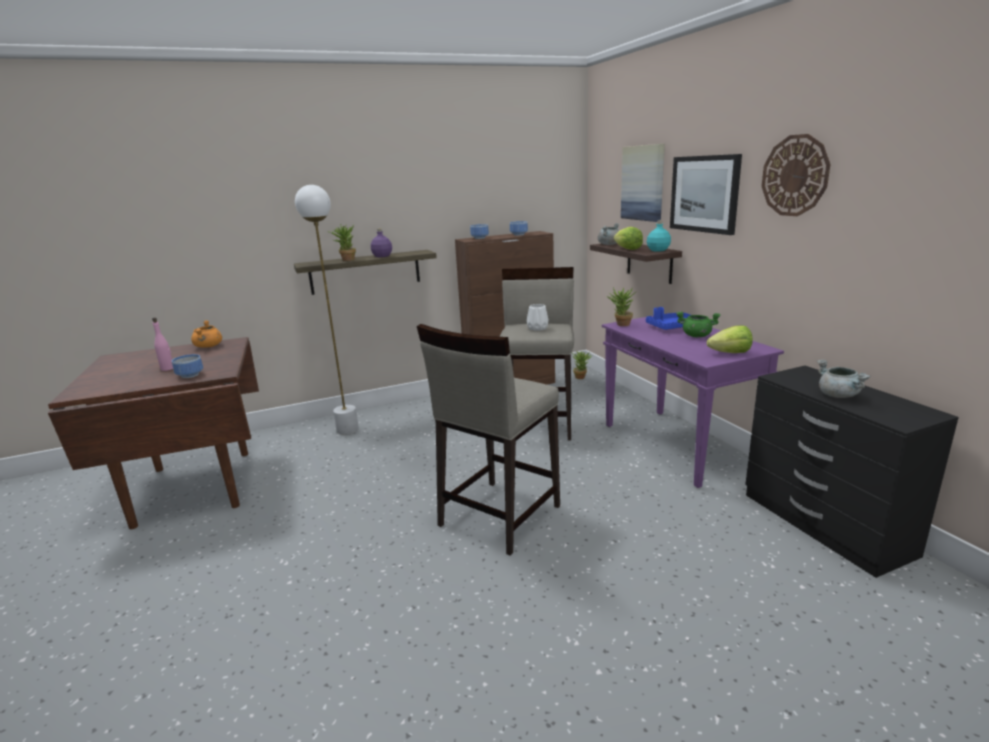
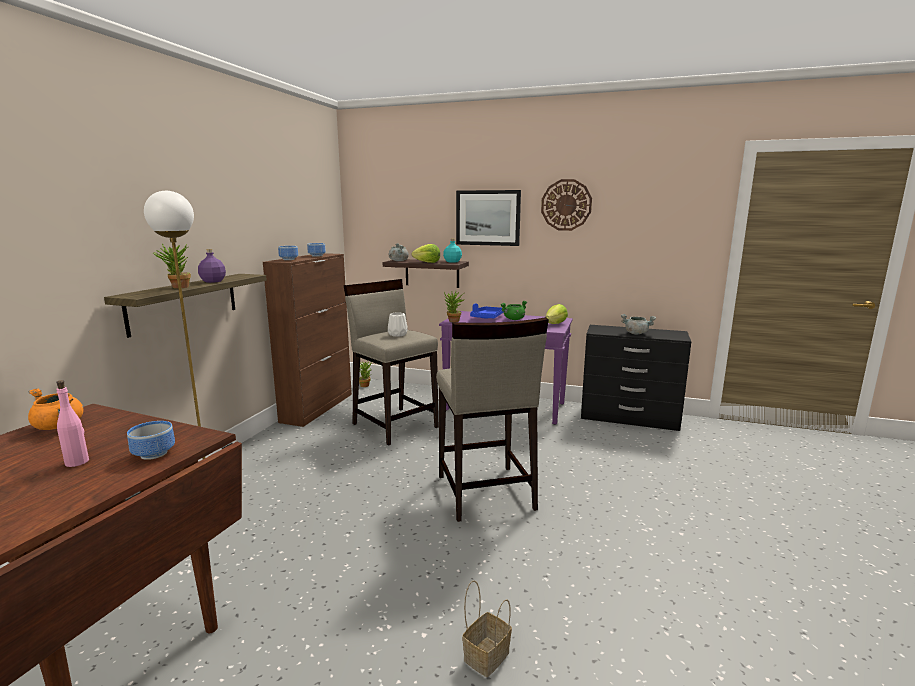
camera: 50 degrees left, 5 degrees down
(290, 621) = (486, 655): none -> basket
(643, 183) = (419, 210): picture -> none

